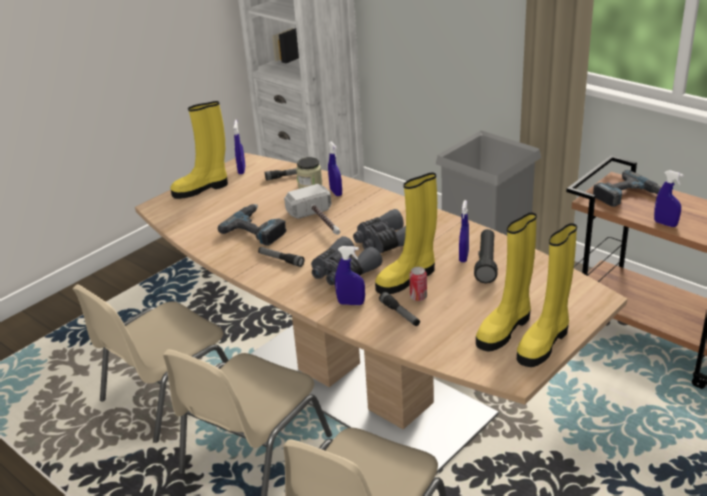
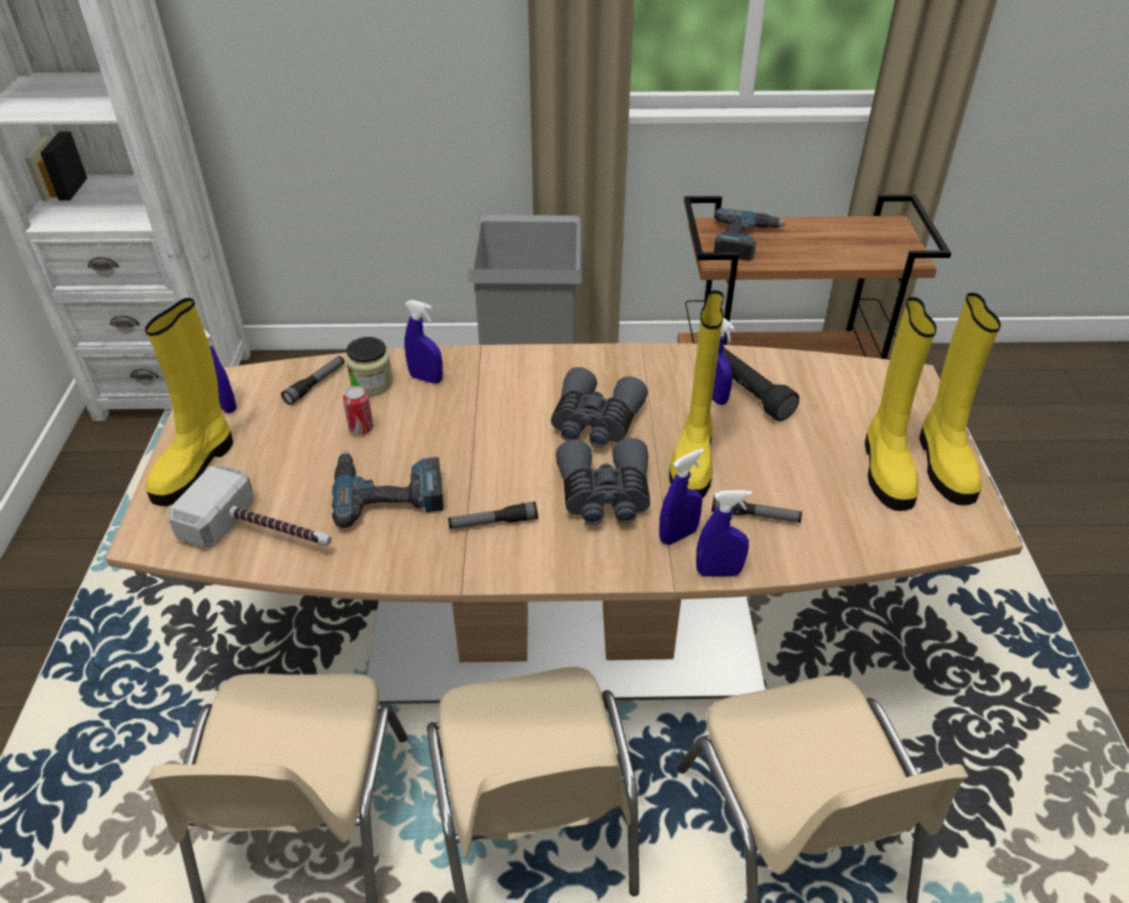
camera: 45 degrees left, 10 degrees up
(320, 222) = (468, 435): hammer -> hammer (263, 533)
(418, 297) = (742, 480): can -> can (361, 429)
(665, 224) = (822, 260): blue spray bottle -> blue spray bottle (718, 572)

